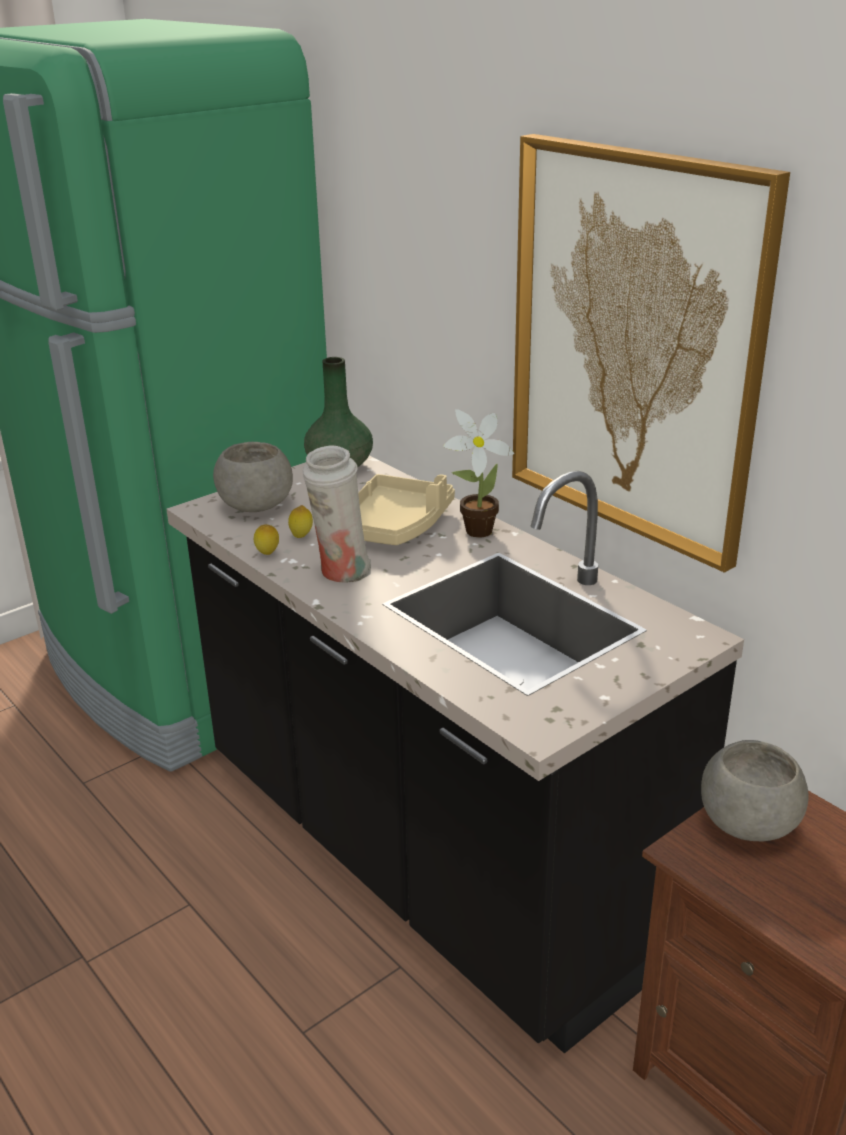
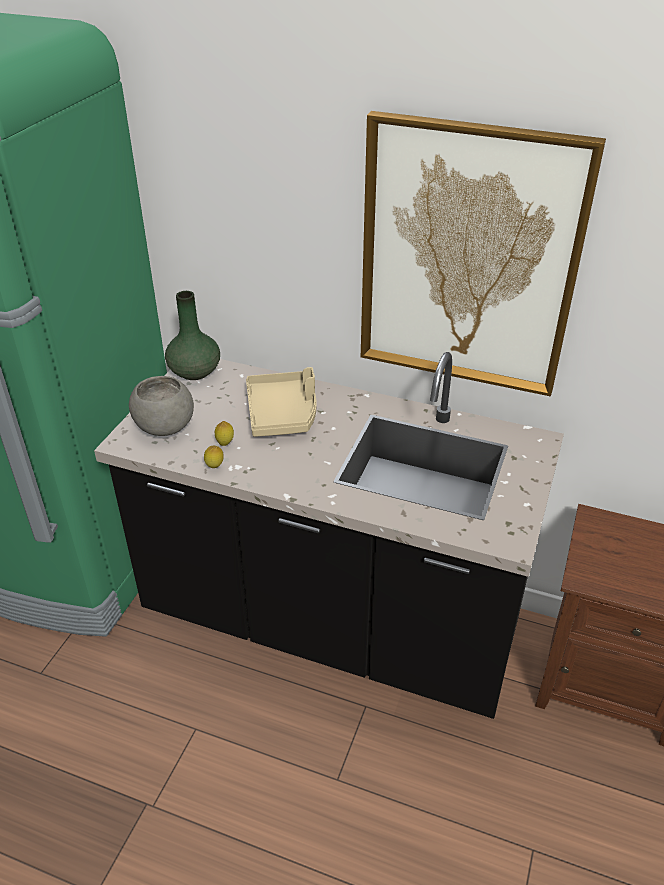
camera: 30 degrees left, 10 degrees up
(341, 573) = (282, 465): white vase -> none
(474, 532) = (340, 402): potted plant -> none
(747, 823) = (599, 546): grey bowl -> none

